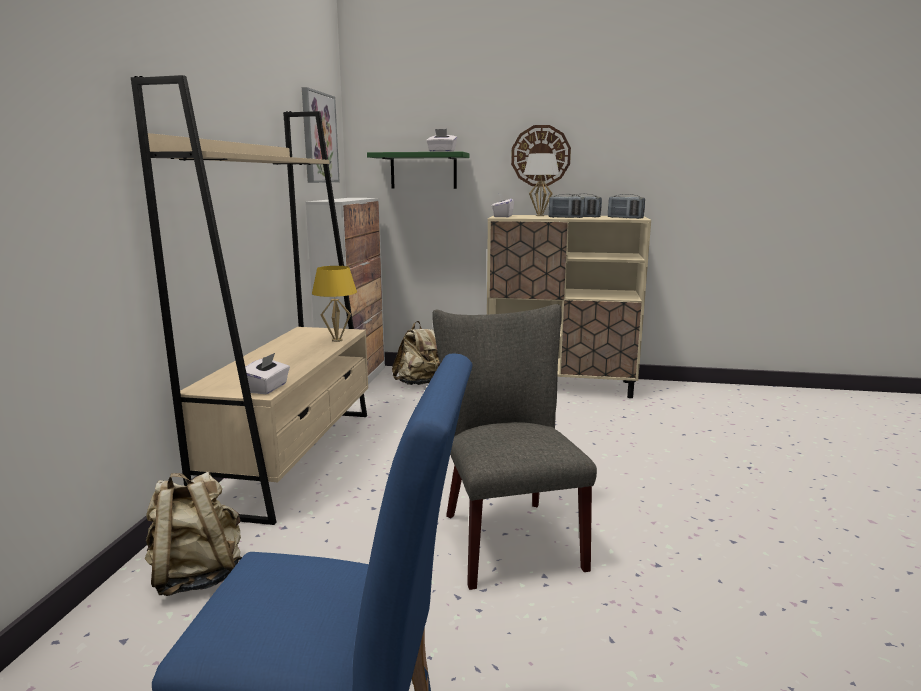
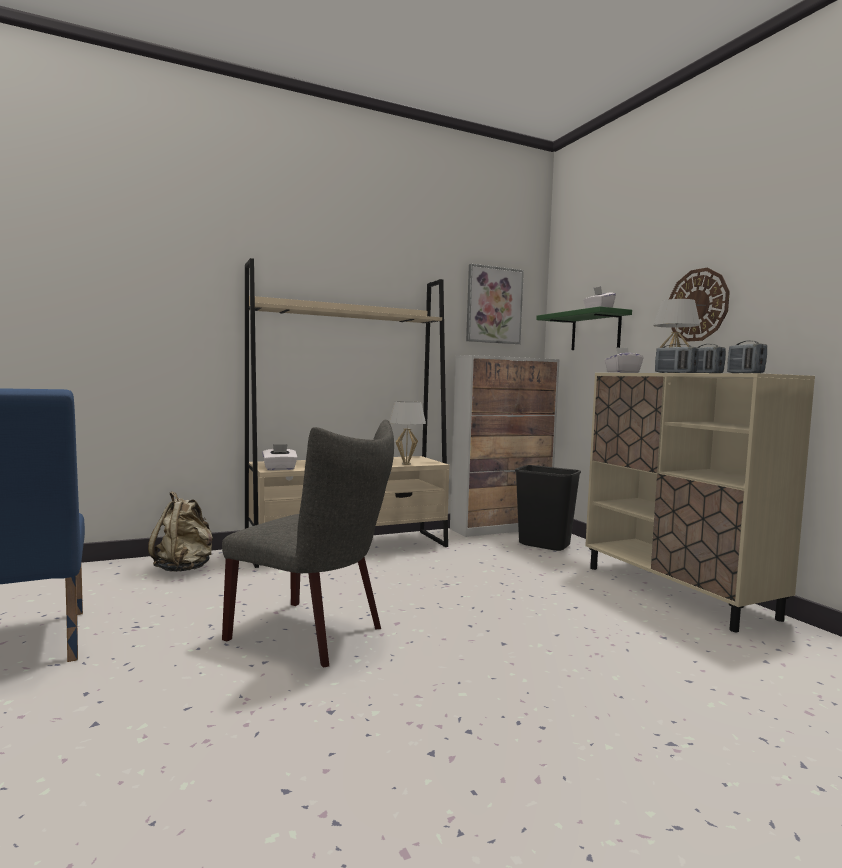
camera: 55 degrees right, 10 degrees down
(337, 340) = (406, 464): yellow table lamp -> white table lamp
(420, 384) = (545, 545): beige backpack -> black trash can
(506, 535) = (314, 634): grey chair -> grey chair turned 75 degrees clockwise

